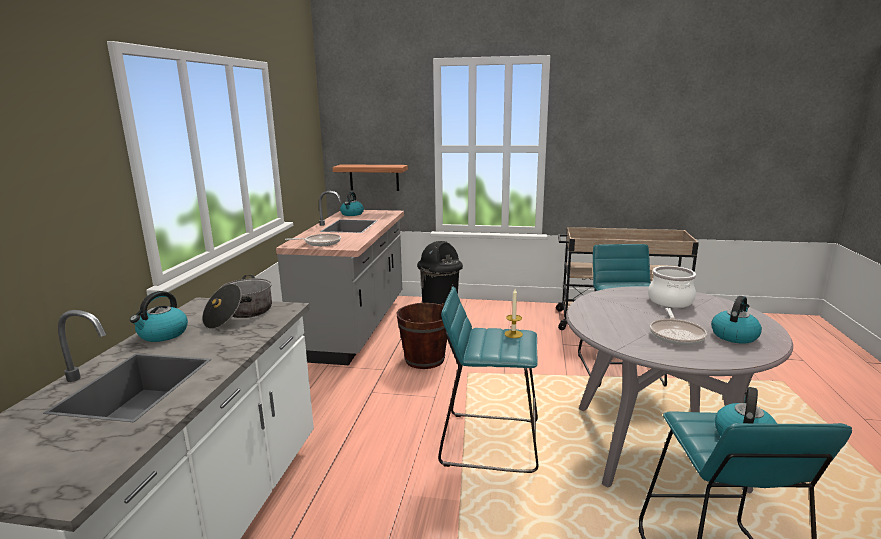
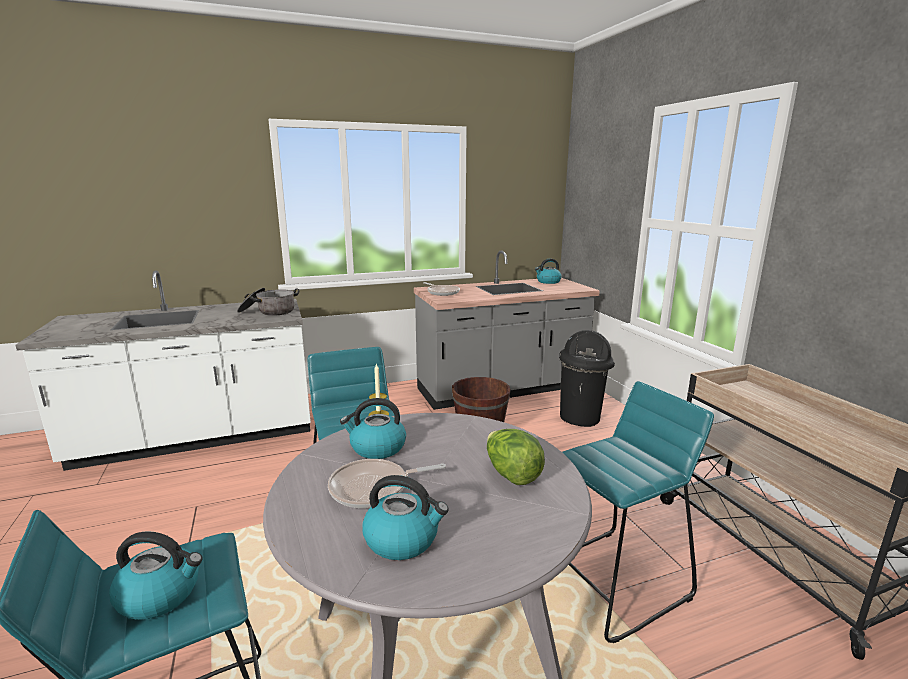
camera: 60 degrees right, 0 degrees up
(163, 334) = (228, 307): kettle -> kettle (377, 448)
(374, 177) = (592, 249): shelf -> none
(670, 301) = (511, 474): cooking pot -> lettuce

